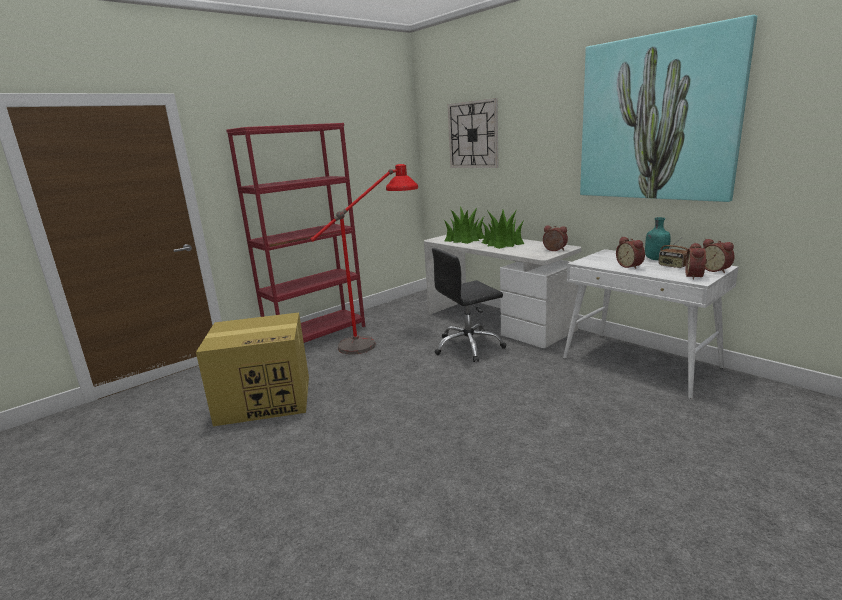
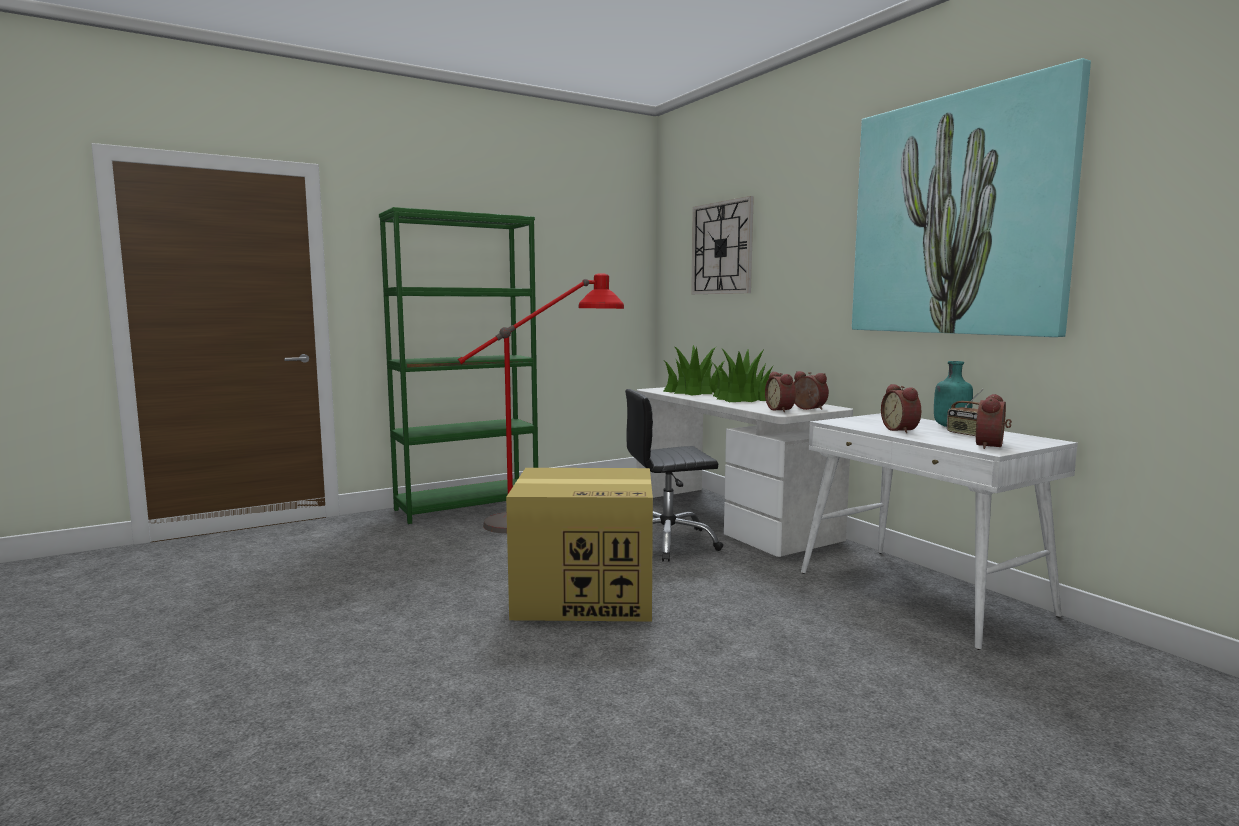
camera: 10 degrees right, 10 degrees down
(266, 399) = (350, 568): cardboard box -> cardboard box (586, 595)
(317, 335) = (467, 506): red bookcase -> green bookcase
(715, 270) = (1033, 443): alarm clock -> alarm clock (781, 410)

